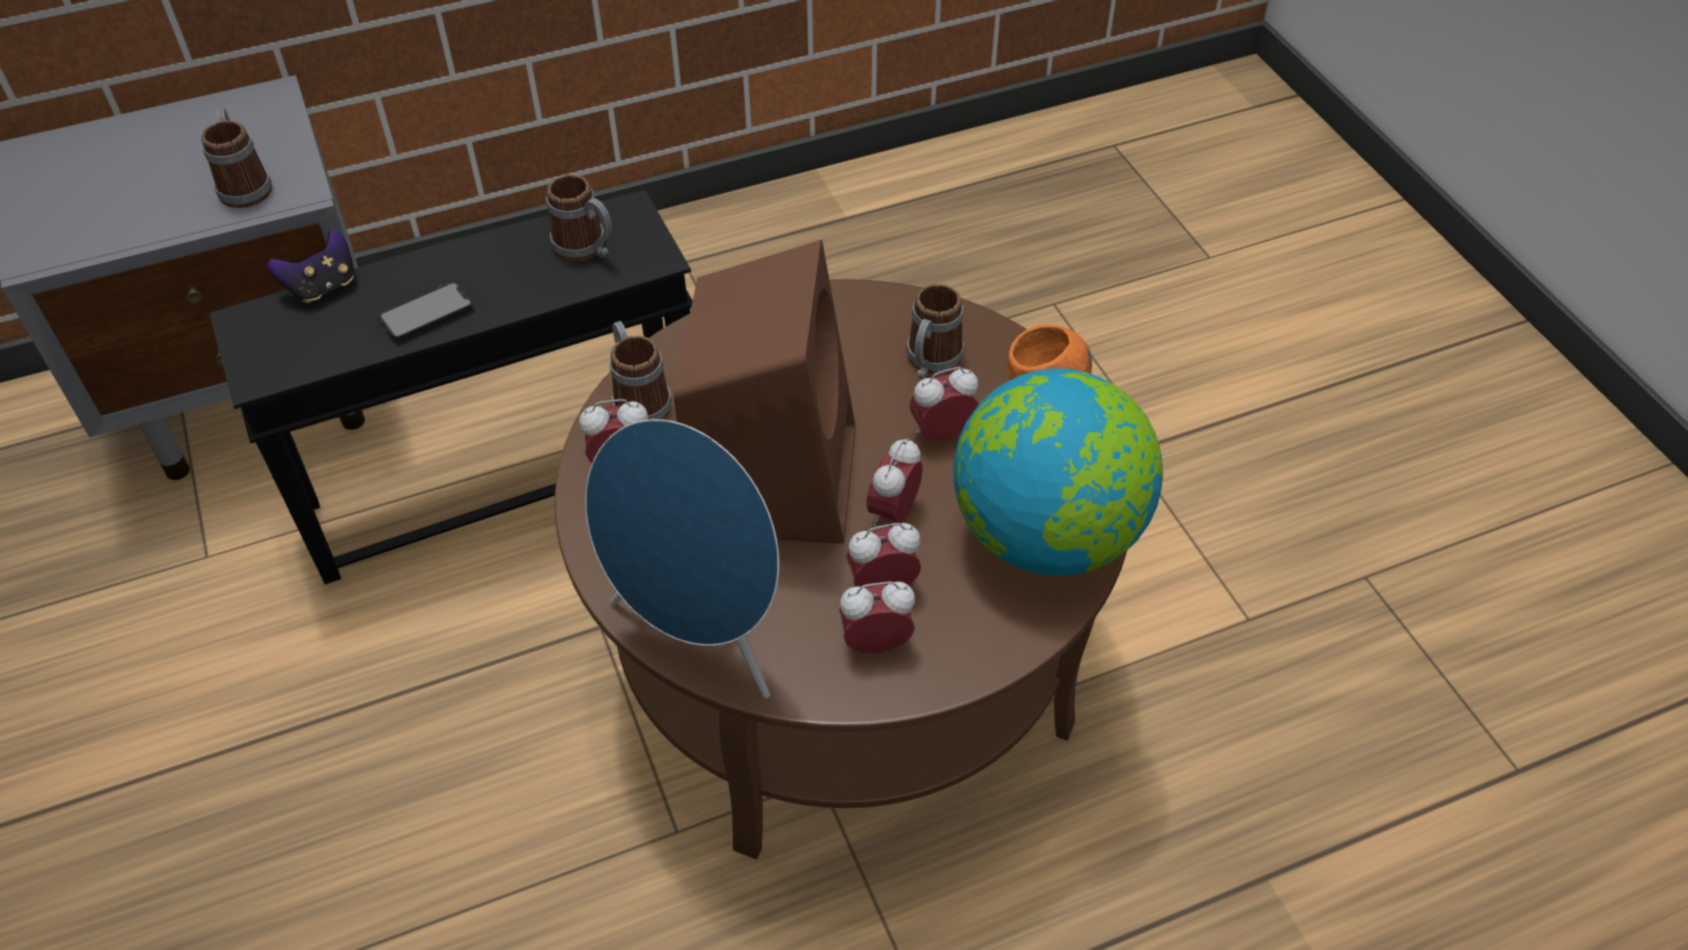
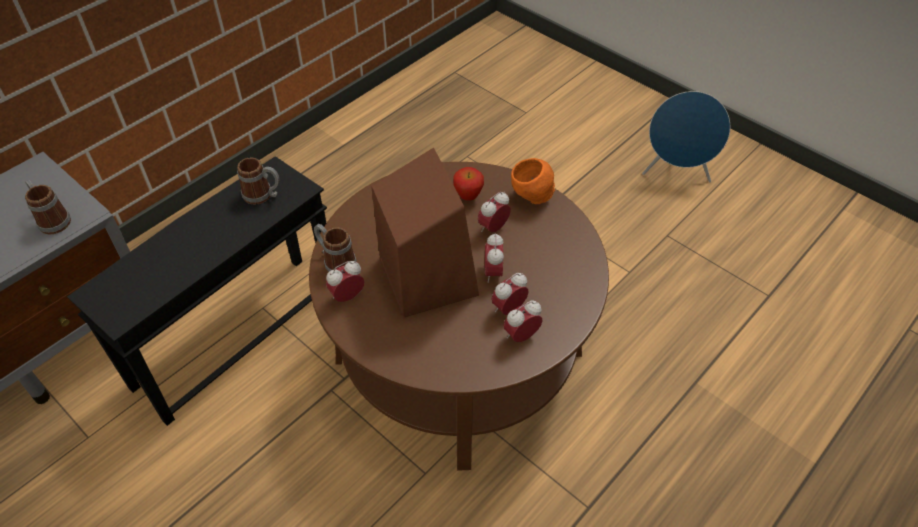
camera: 25 degrees left, 0 degrees up
(323, 287) = (126, 261): game controller -> none
(424, 311) = (193, 255): phone -> none
(702, 635) = (438, 363): blue speaker -> blue speaker (676, 173)
(930, 363) = (468, 197): mug -> apple
(1047, 536) = (568, 258): globe -> none

